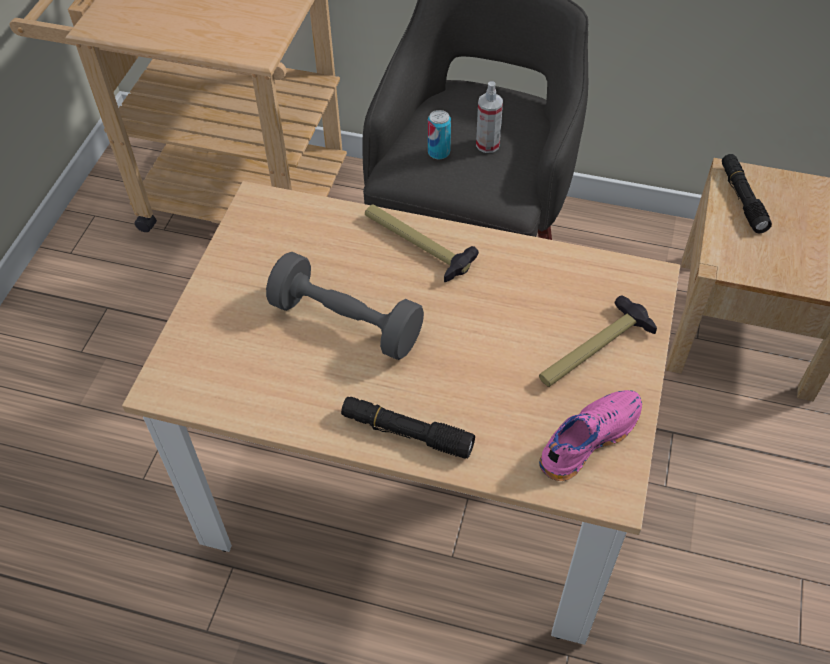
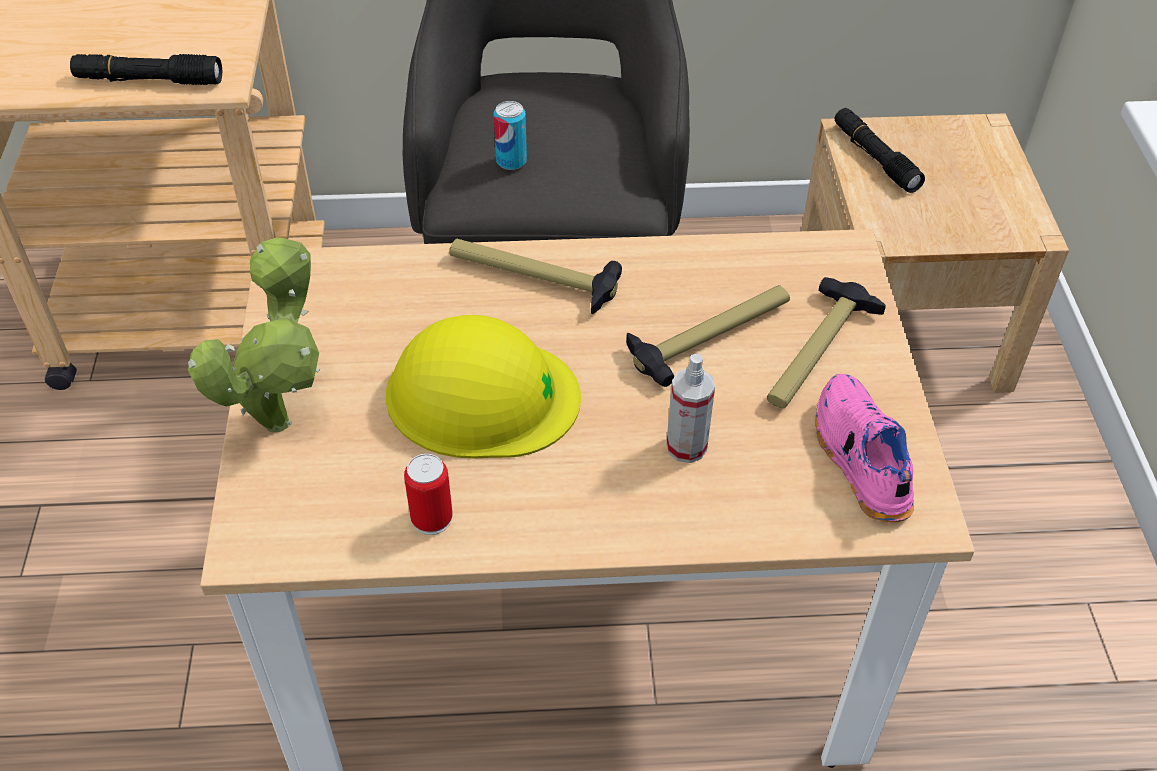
camera: 20 degrees left, 5 degrees down
(213, 303) = (282, 415): none -> potted plant
(279, 401) = (432, 518): none -> can
(346, 322) = (481, 395): grey dumbbell -> yellow hard hat
(406, 432) = (625, 513): black flashlight -> black flashlight (149, 80)
(487, 145) = (571, 140): spray bottle -> spray bottle (686, 447)
(522, 319) = (711, 336): none -> hammer
(587, 438) = (858, 459): pink shoe -> pink shoe turned 45 degrees counterclockwise

